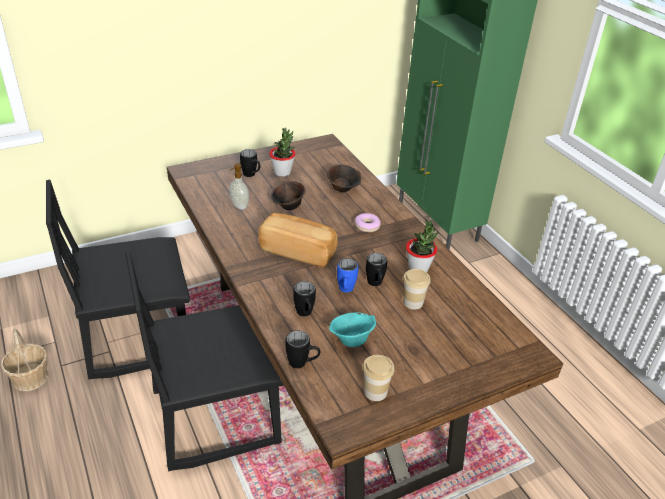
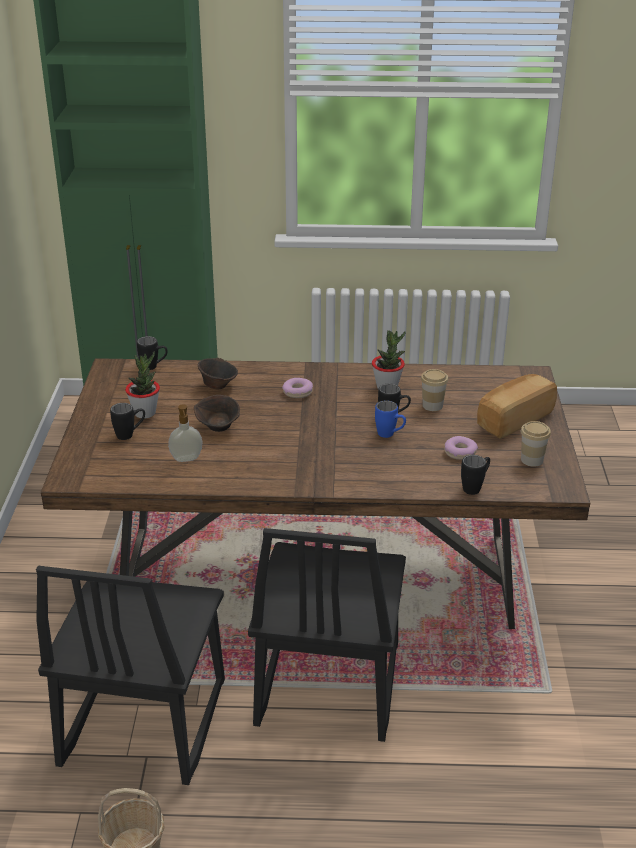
camera: 60 degrees left, 5 degrees down
(298, 251) = (305, 444): bread -> bread (513, 419)
(305, 315) = (409, 467): black mug -> black mug (154, 367)
(351, 340) = (460, 452): turquoise bowl -> donut

